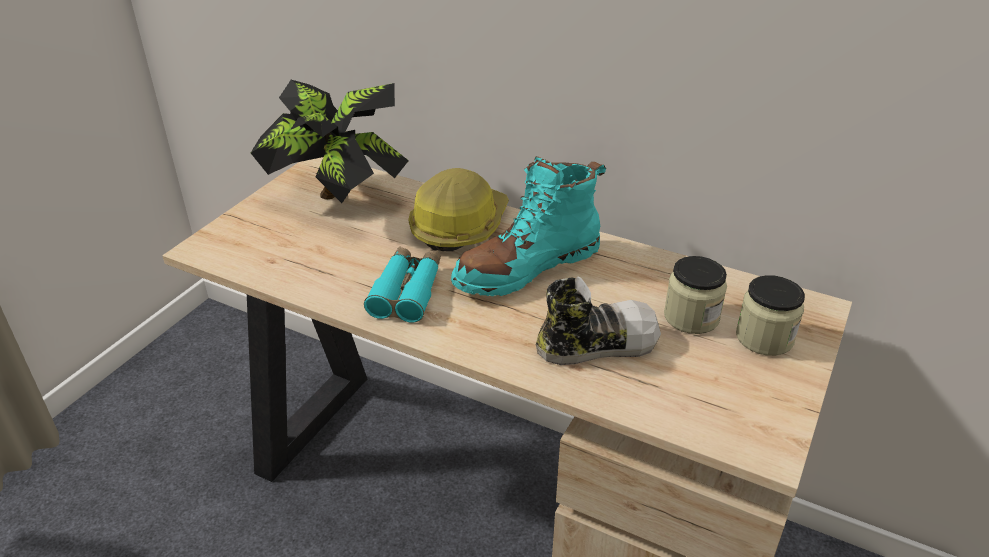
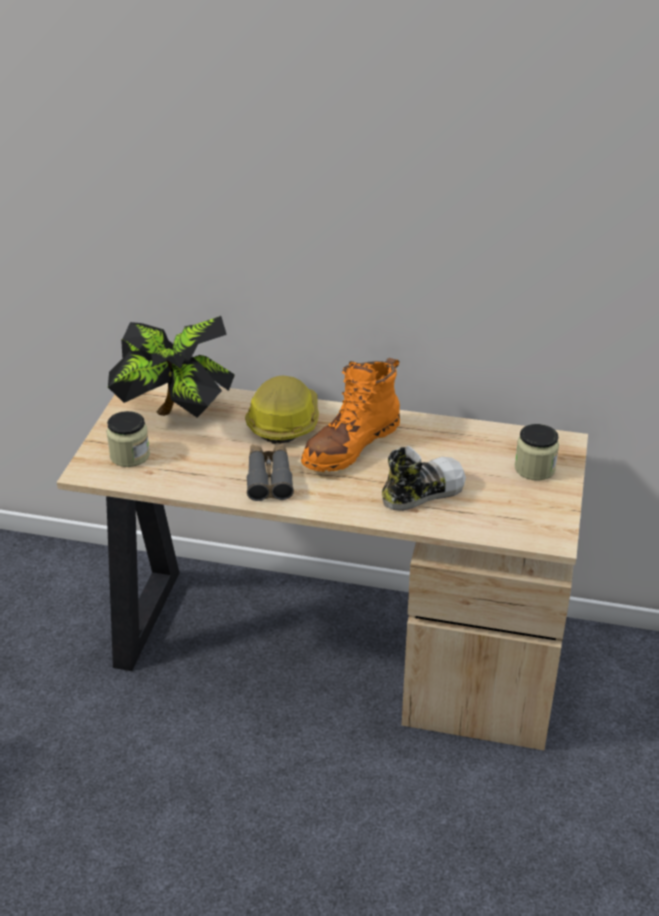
camera: 15 degrees left, 0 degrees up
(407, 291) = (269, 478): turquoise binoculars -> grey binoculars
(527, 267) = (351, 446): turquoise boot -> orange boot
(691, 317) = (481, 463): jar -> jar (130, 455)

